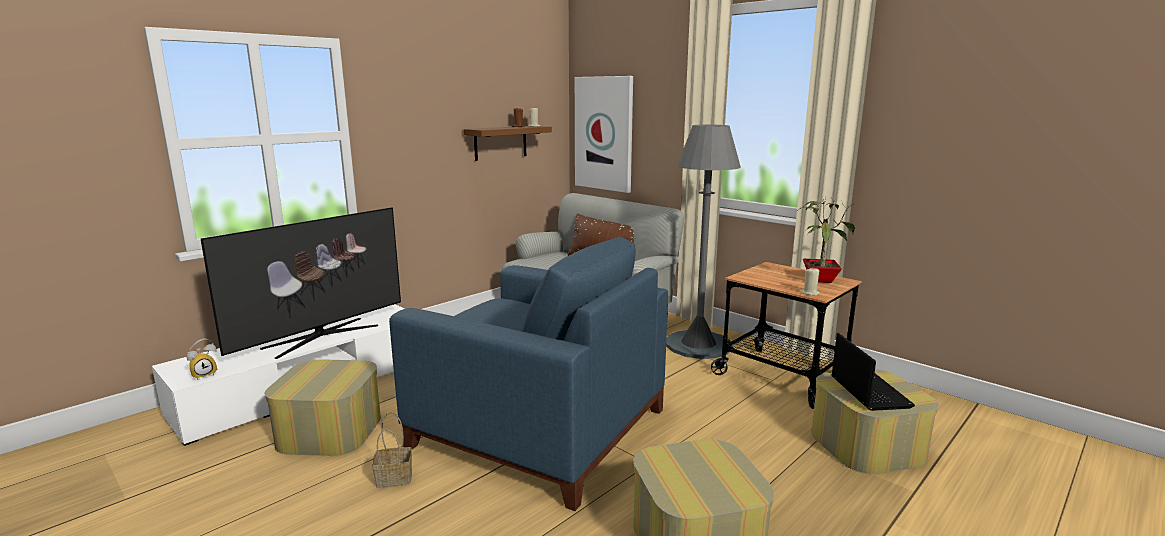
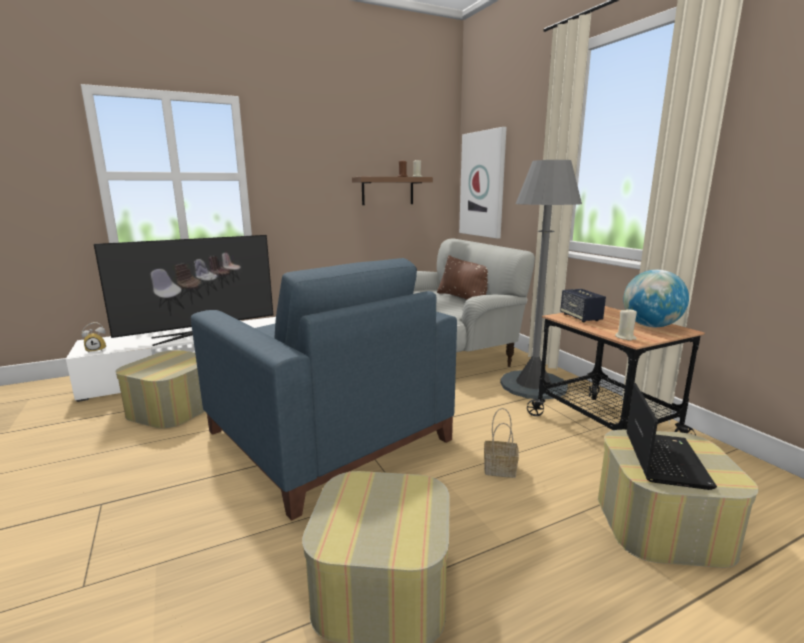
camera: 20 degrees right, 0 degrees up
(393, 479) = (177, 455): basket -> basket (498, 469)
(758, 276) = (580, 317): none -> speaker
(819, 279) = (651, 326): potted plant -> globe

